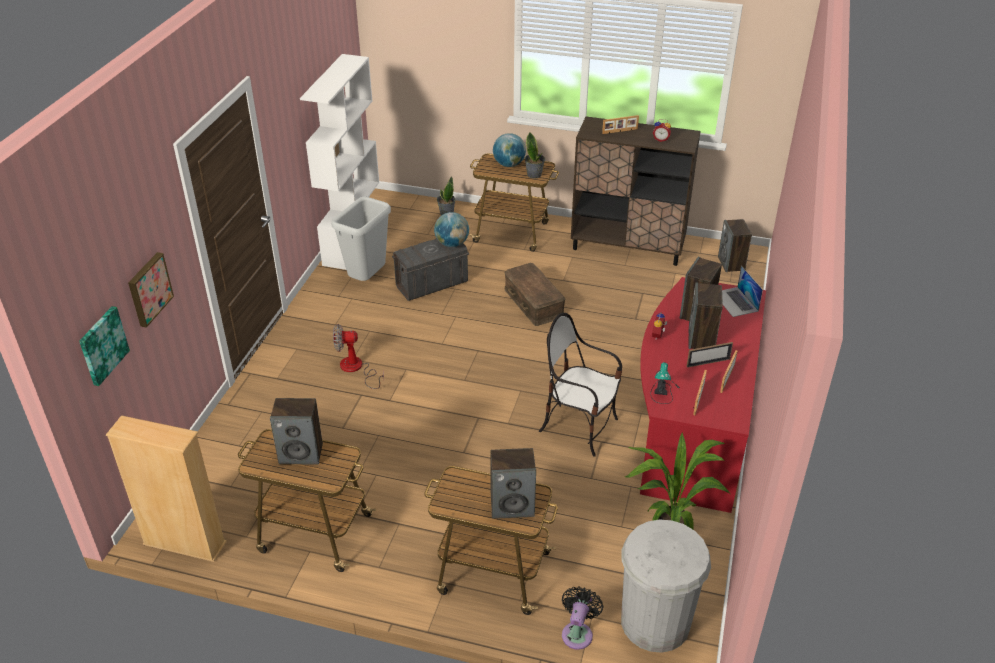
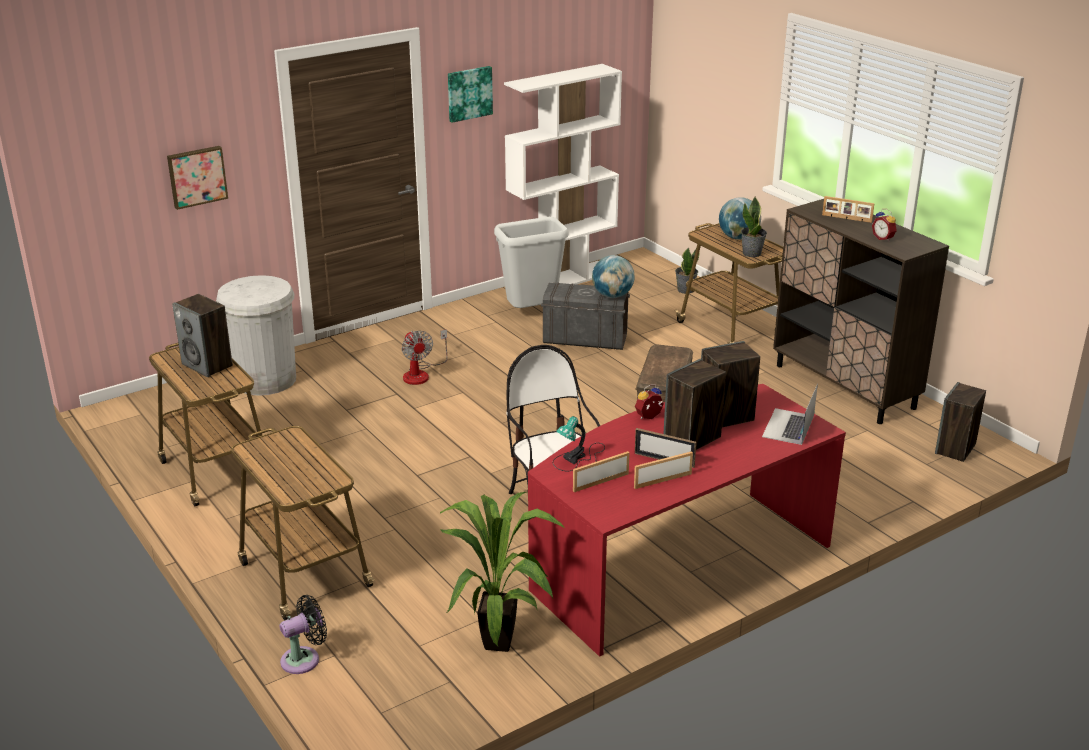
camera: 40 degrees right, 10 degrees down
(102, 345) = (113, 198): picture -> picture (469, 93)
(184, 543) = (123, 429): beige bookcase -> none
(356, 369) = (421, 374): fan -> fan turned 150 degrees counterclockwise
(512, 506) = (301, 477): speaker -> none
(655, 622) = (382, 695): white trash can -> white trash can (265, 380)

